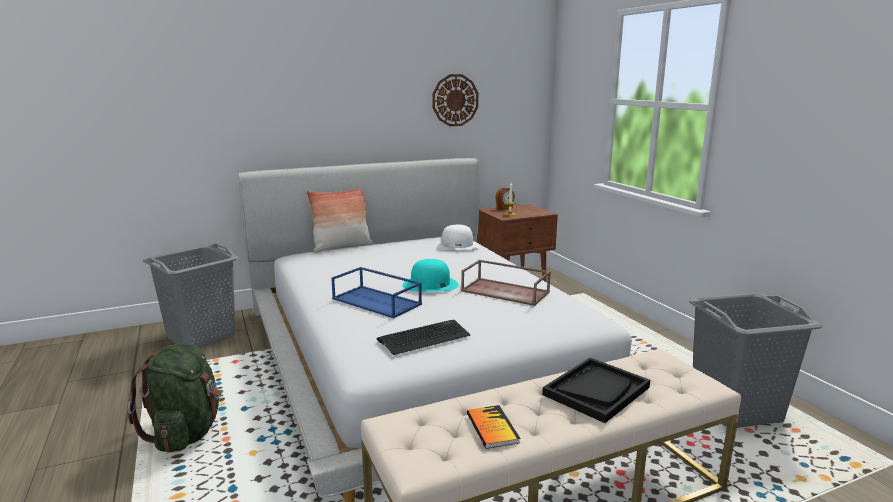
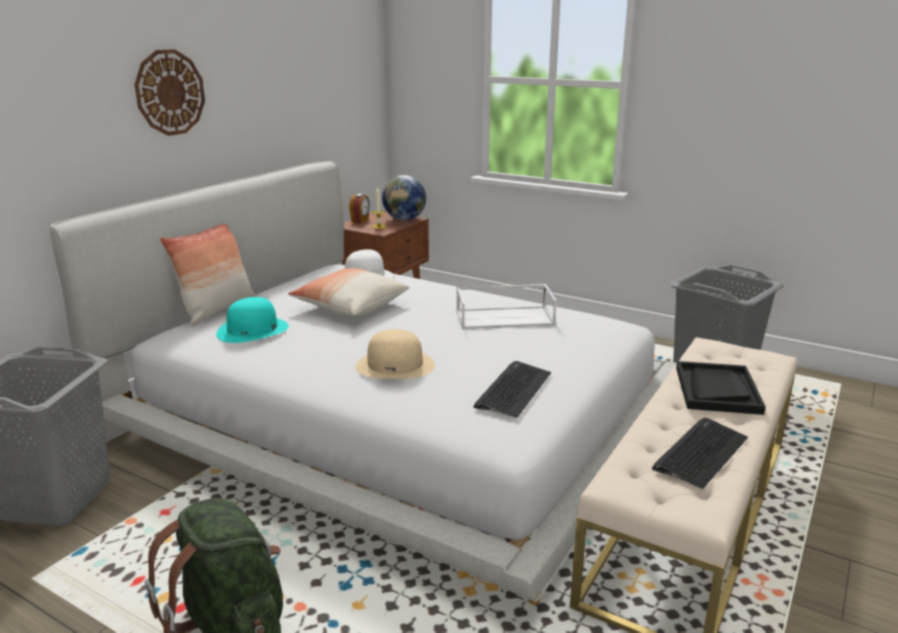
camera: 35 degrees left, 5 degrees up
(378, 301) = (395, 365): blue tray -> beige hat
(414, 261) = (350, 307): none -> pillow
(430, 285) = (417, 330): turquoise hat -> turquoise hat (252, 330)
(455, 100) = (294, 85): wall clock -> wall clock (170, 92)
(492, 428) = (700, 453): book -> keyboard
(506, 291) = (505, 317): brown tray -> white tray
(537, 212) = (404, 219): none -> globe

